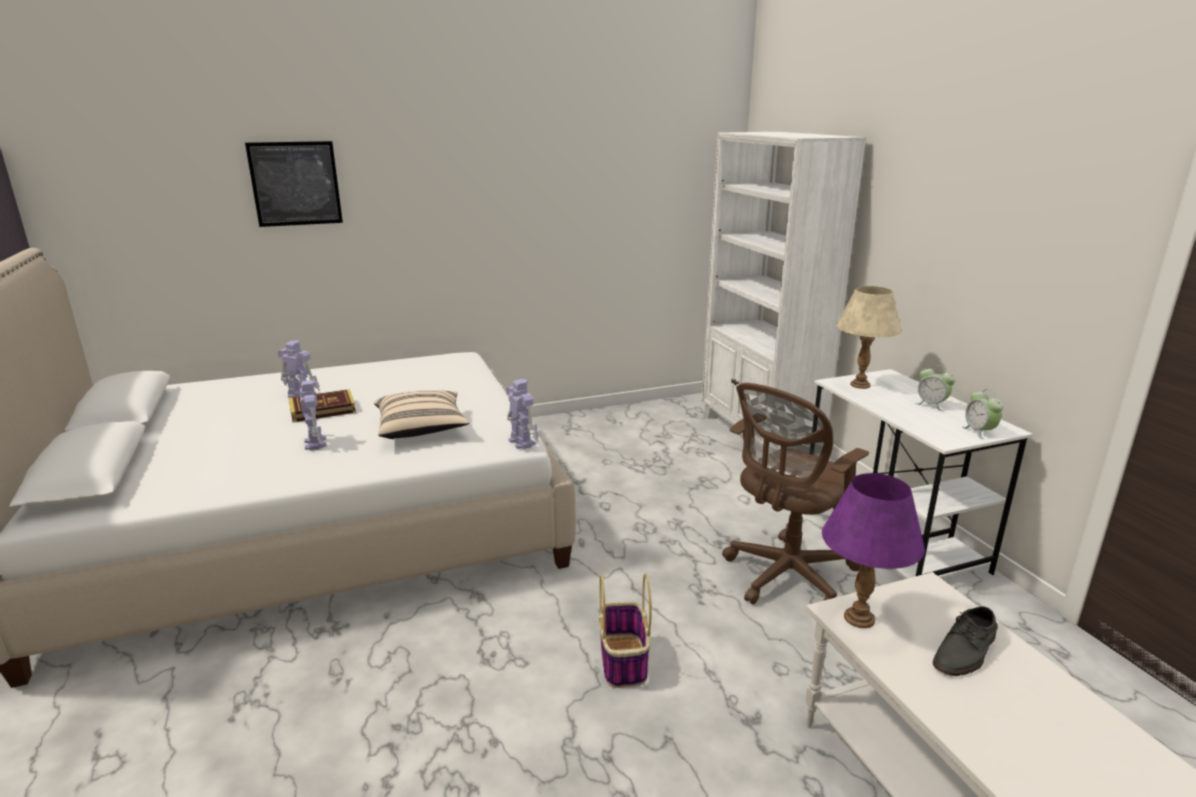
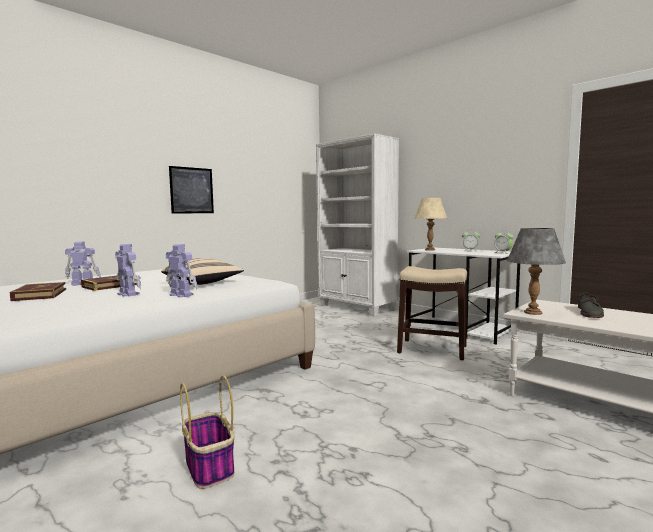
camera: 25 degrees left, 15 degrees down
(236, 420) = (40, 295): none -> book
(295, 184) = (61, 148): picture -> picture (191, 190)
(521, 442) = (277, 281): toy robot -> toy robot (181, 295)
(624, 661) = (389, 396): basket -> basket (210, 467)
(785, 576) = (431, 349): brown office chair -> stool
(859, 618) = (533, 312): purple table lamp -> grey table lamp

